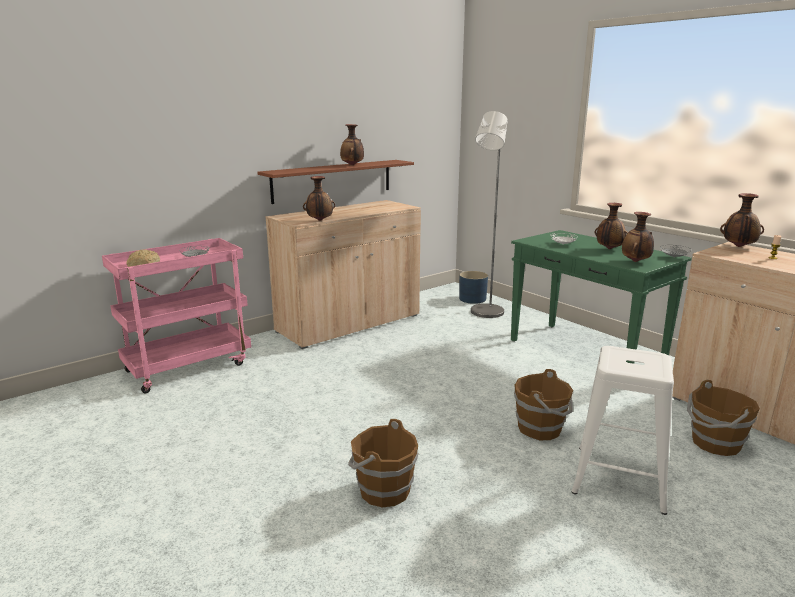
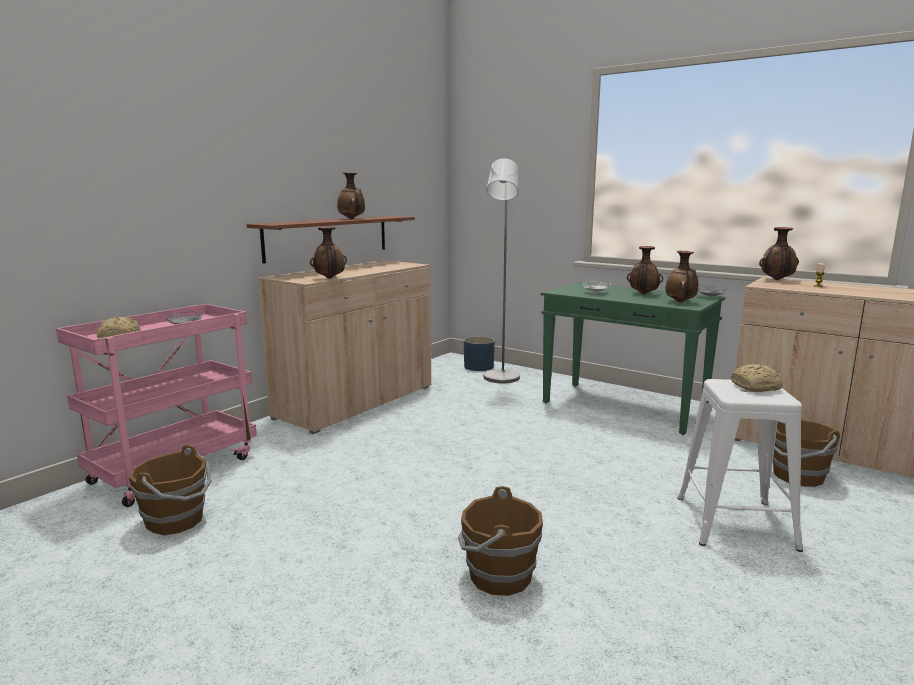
camera: 15 degrees left, 5 degrees down
(541, 429) = (628, 485): brown bucket -> brown bucket (177, 521)
(644, 359) = (756, 387): none -> bread

